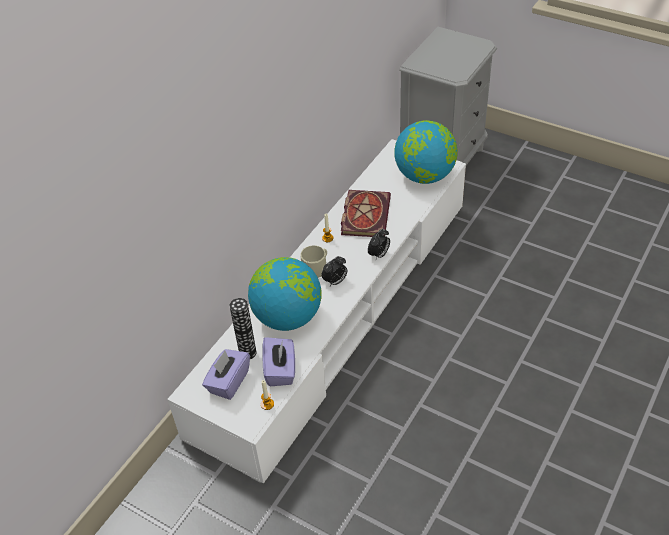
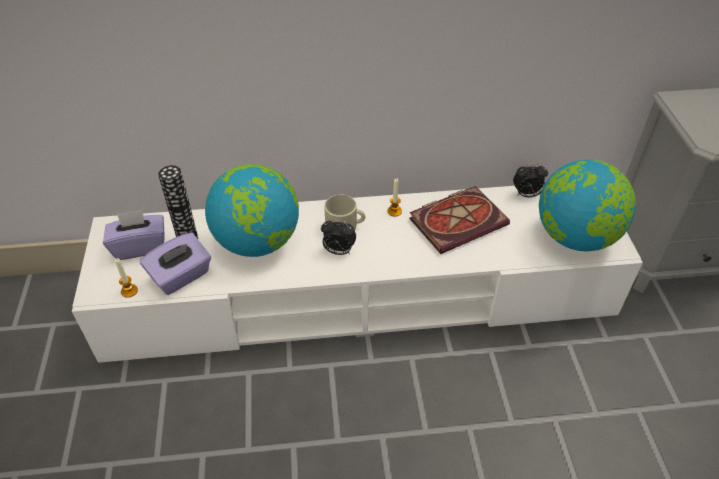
camera: 50 degrees right, 0 degrees up
(379, 255) = (411, 265): alarm clock -> alarm clock (526, 195)

